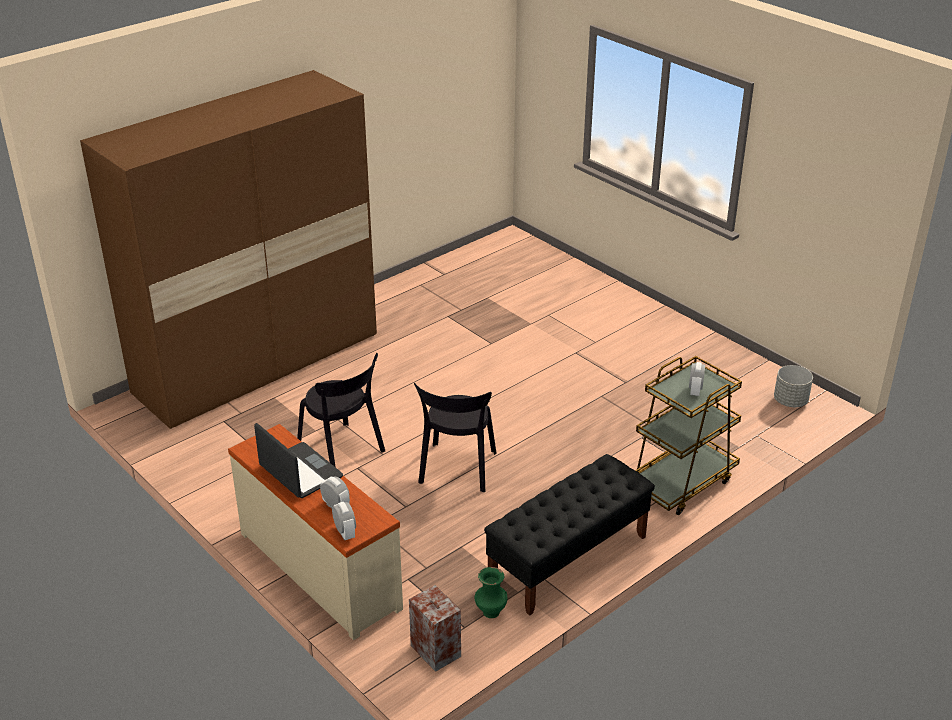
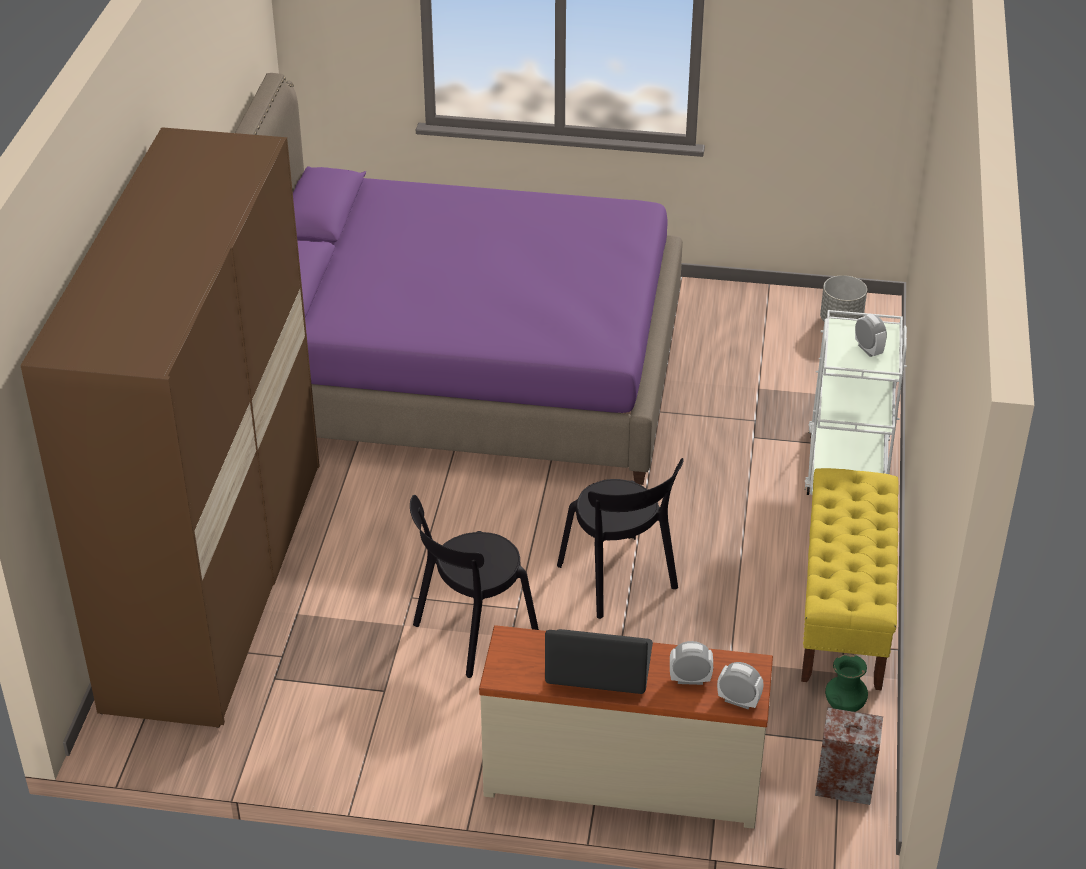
camera: 40 degrees left, 5 degrees up
(343, 453) = (471, 633): black chair -> black chair turned 135 degrees clockwise
(513, 322) = (458, 371): none -> purple bed
(567, 559) = (844, 610): black bench -> yellow bench
(681, 482) = (847, 466): brown cart -> white cart

